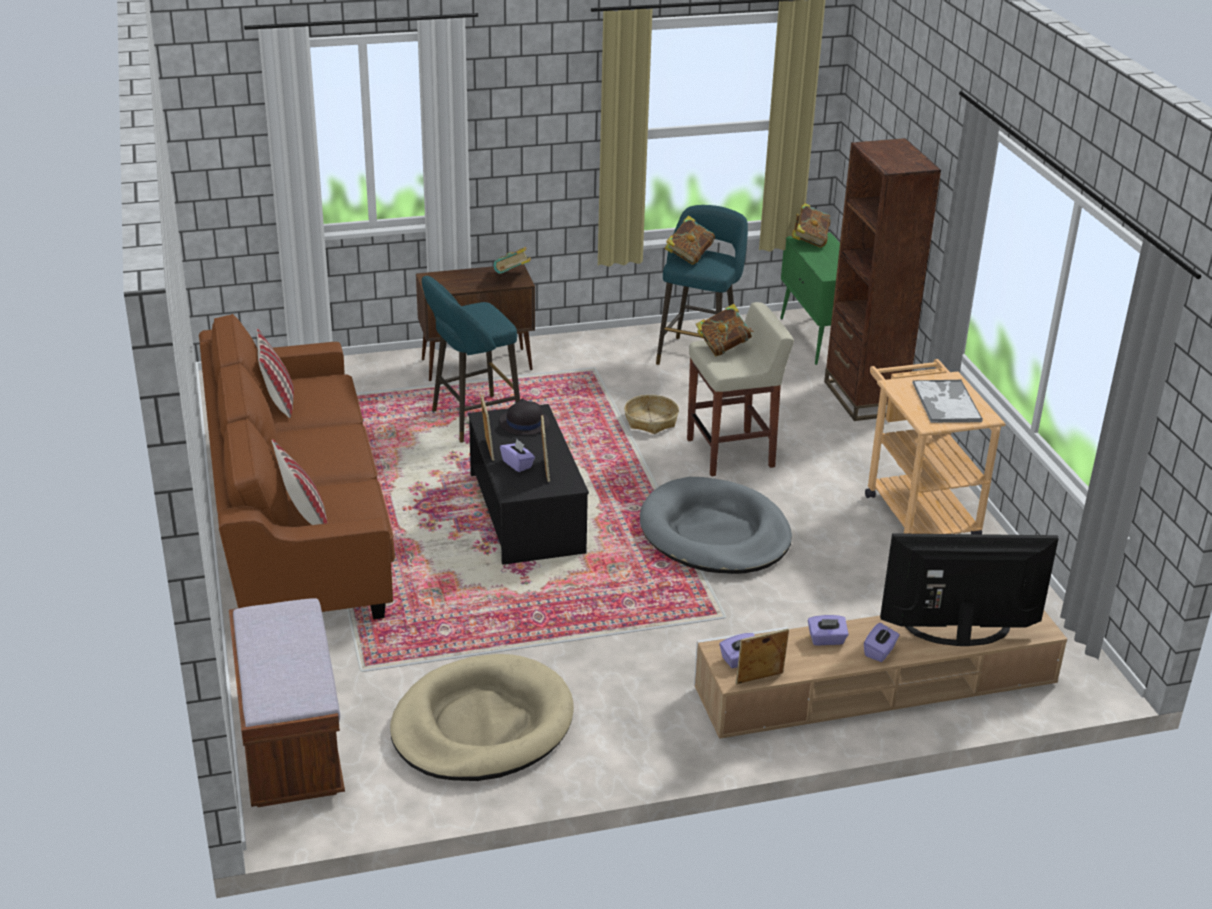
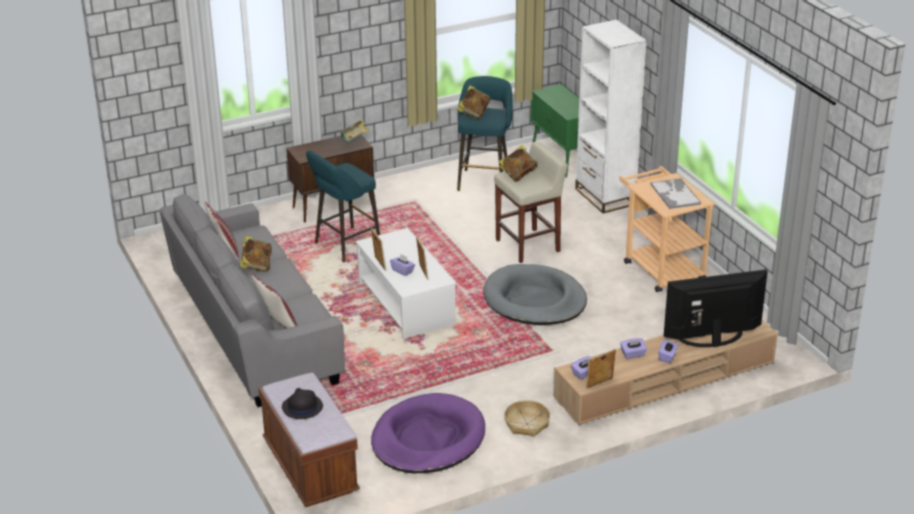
camera: 10 degrees left, 0 degrees up
(299, 522) = (254, 330): brown sofa -> grey sofa
(482, 725) = (428, 439): beige dog bed -> purple dog bed
(524, 423) = (396, 243): black hat -> black hat (302, 407)
(526, 512) = (405, 303): black coffee table -> white coffee table
(651, 421) = (467, 231): basket -> basket (526, 424)
(809, 241) = (549, 91): book -> book (256, 266)
(864, 398) = (605, 196): brown bookcase -> white bookcase

